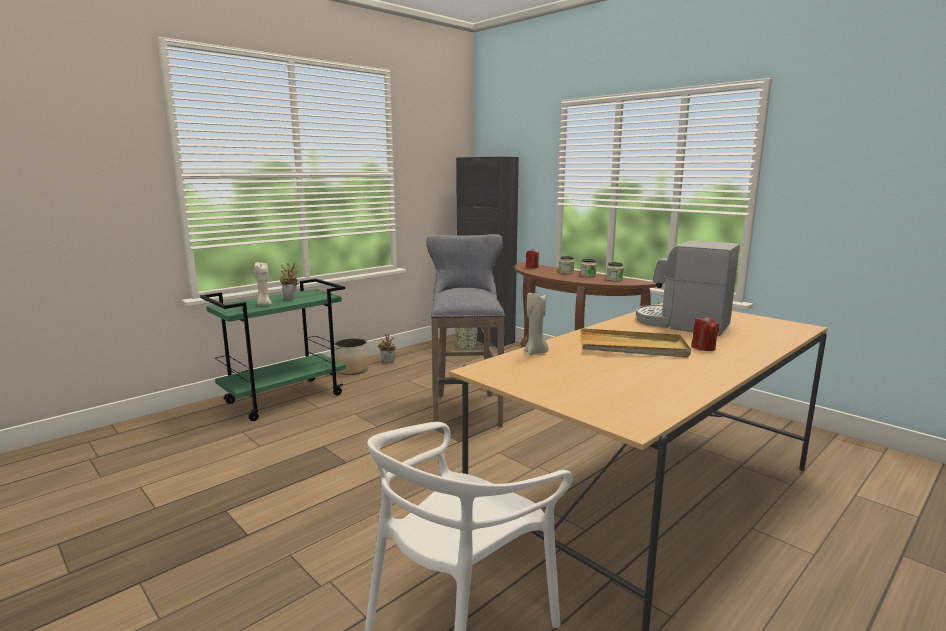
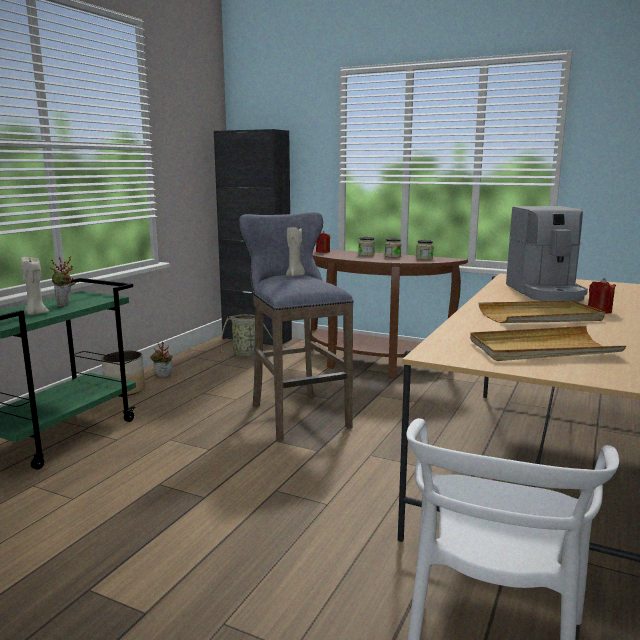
camera: 20 degrees left, 0 degrees up
(536, 352) = (460, 331): beige candle -> beige candle (295, 276)
(580, 377) = (542, 349): none -> beige tray
(681, 323) = (546, 292): coffee machine -> coffee machine turned 105 degrees counterclockwise

